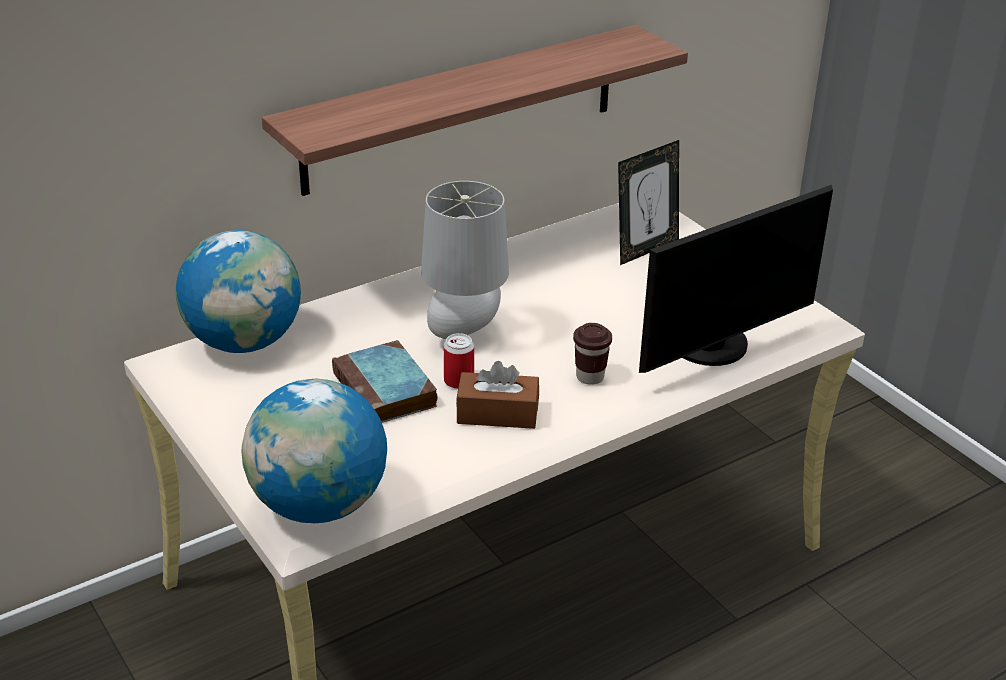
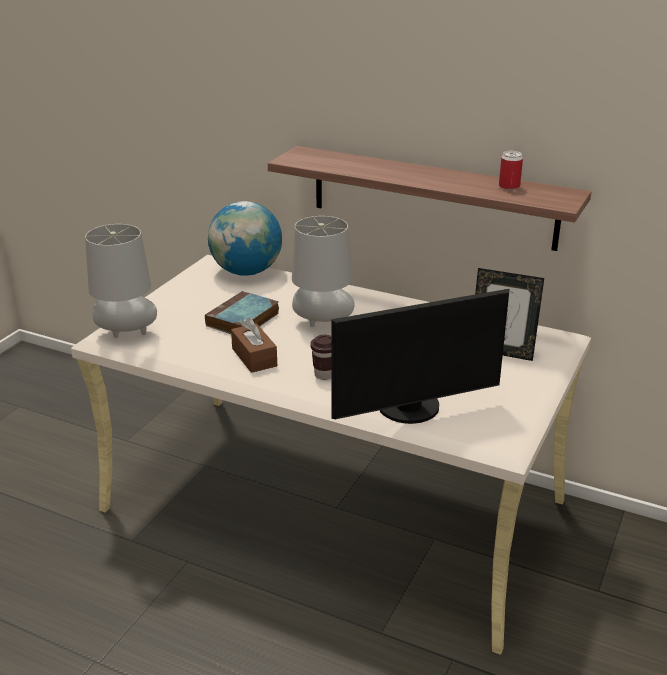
camera: 60 degrees right, 5 degrees down
(318, 505) = (126, 334): globe -> grey table lamp
(459, 381) = (274, 336): can -> can (509, 187)
(715, 347) = (412, 410): monitor -> monitor turned 45 degrees counterclockwise

